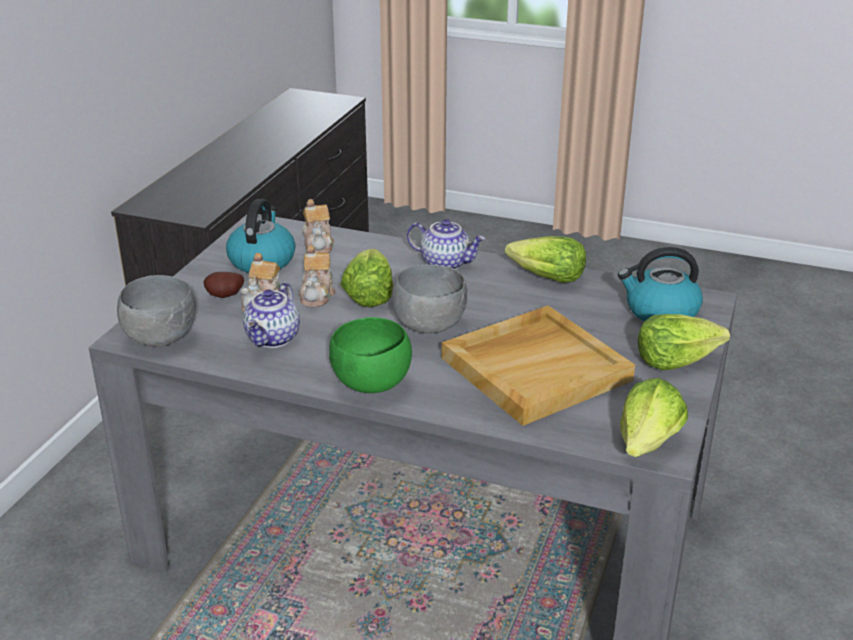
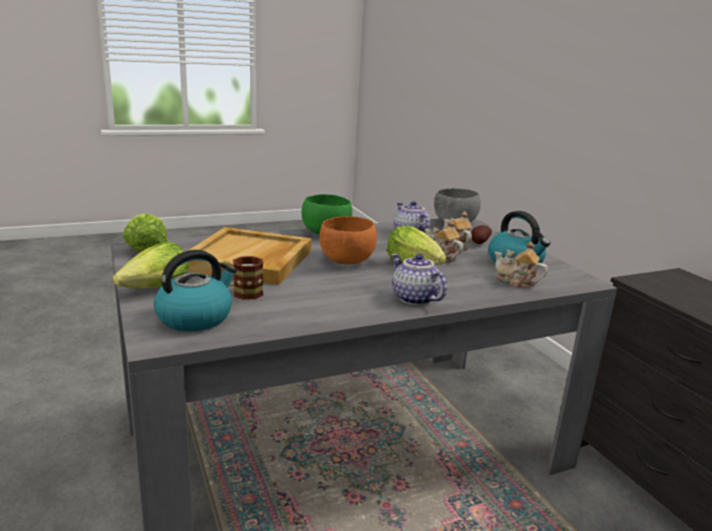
camera: 135 degrees right, 10 degrees down
(430, 325) = (346, 262): grey bowl -> orange bowl
(446, 263) = (413, 298): teapot -> teapot turned 75 degrees clockwise
(546, 278) = (323, 313): lettuce -> none
(593, 324) = (241, 292): none -> mug

